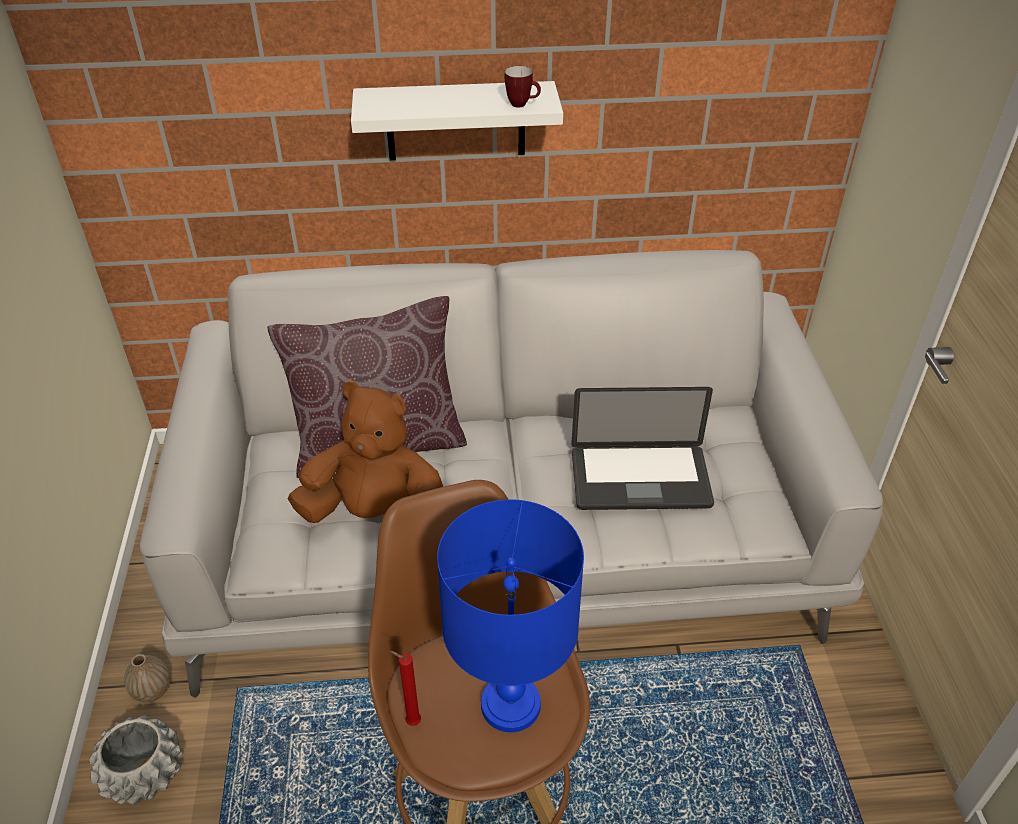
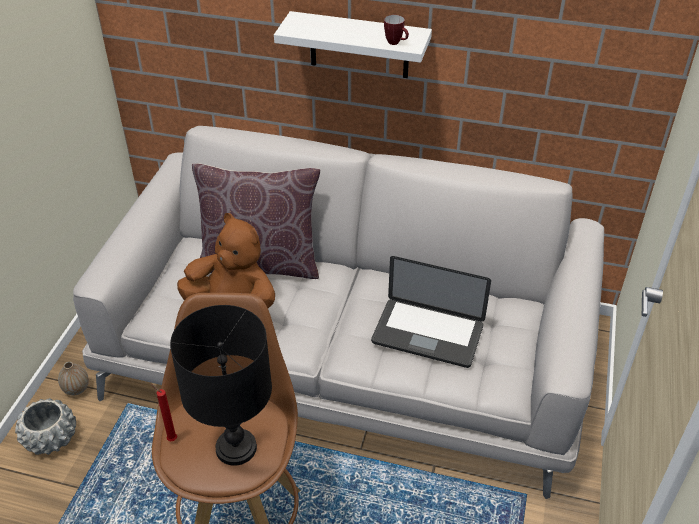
camera: 20 degrees right, 0 degrees up
(509, 705) = (235, 448): blue table lamp -> black table lamp

